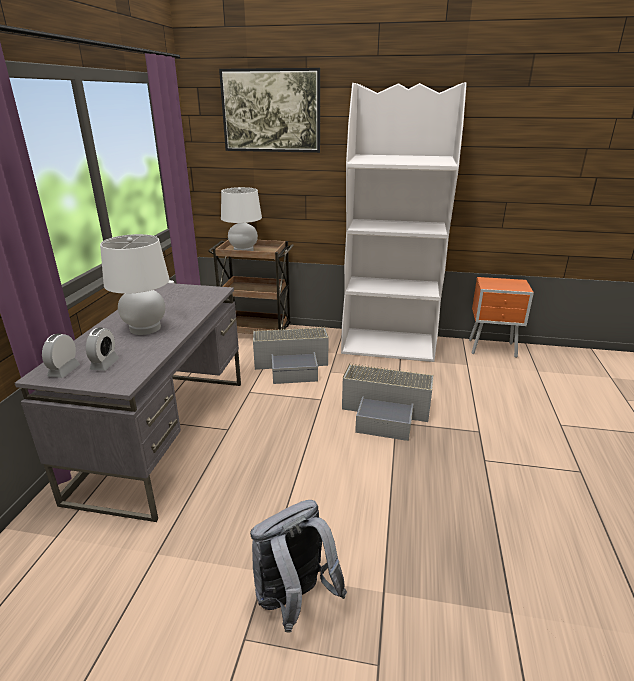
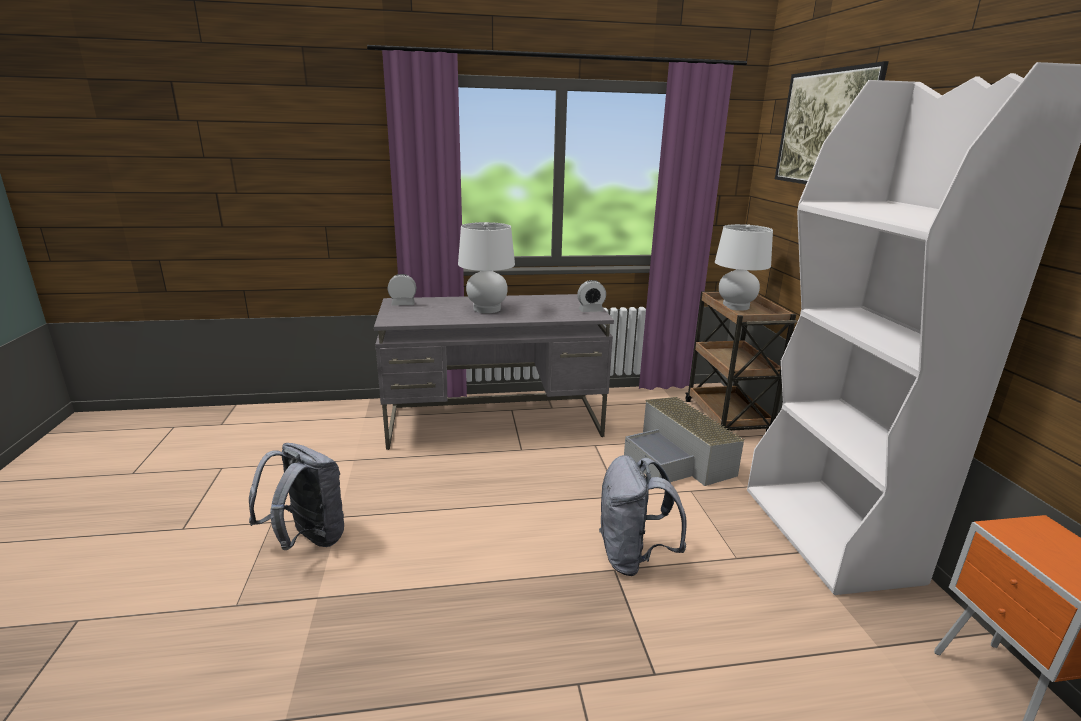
camera: 70 degrees right, 5 degrees down
(105, 364) = (417, 311): alarm clock -> alarm clock (590, 310)
(386, 412) = (633, 557): grey storage box -> grey backpack

